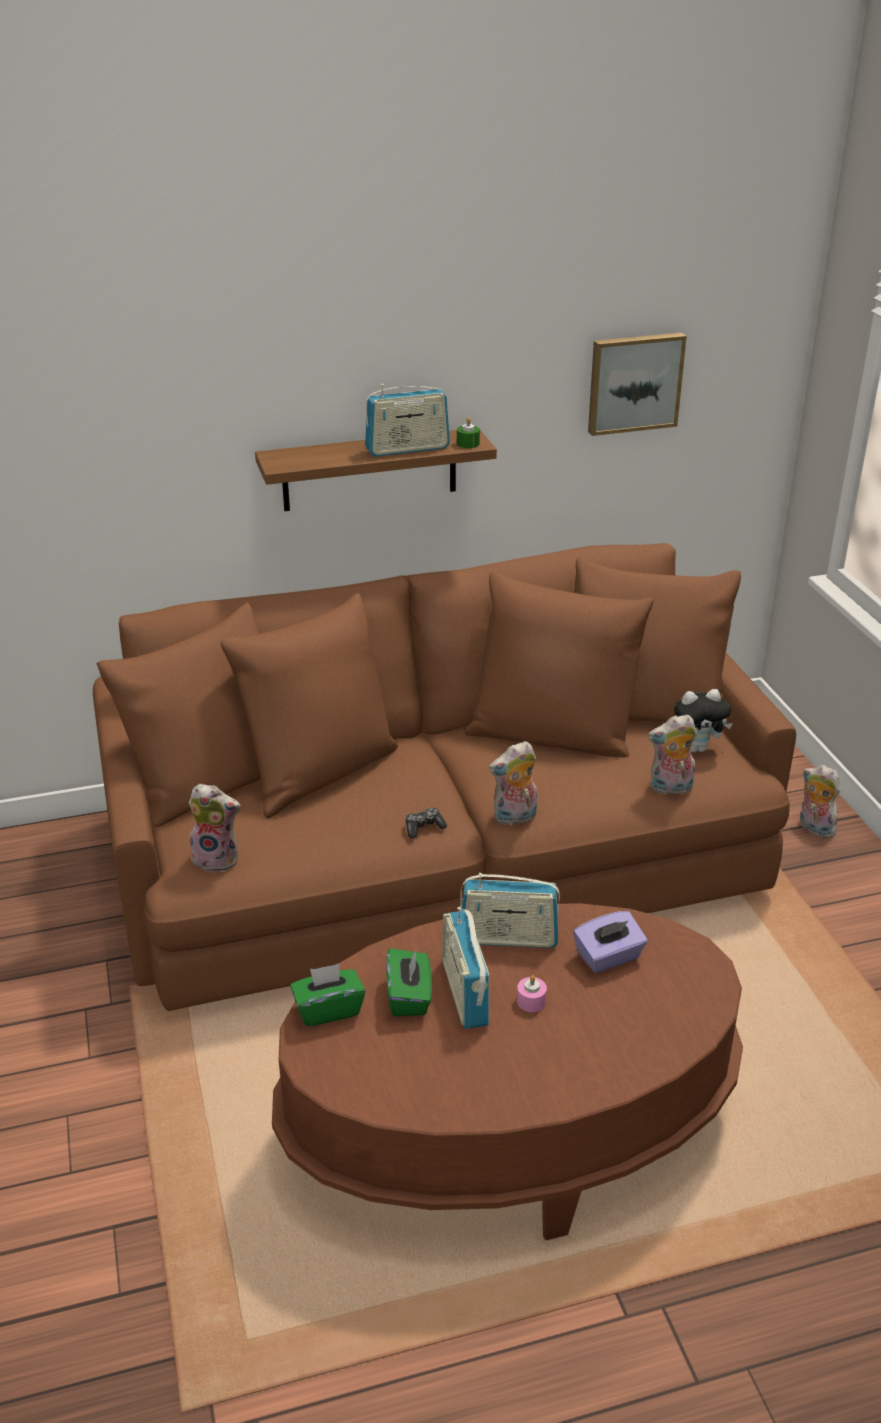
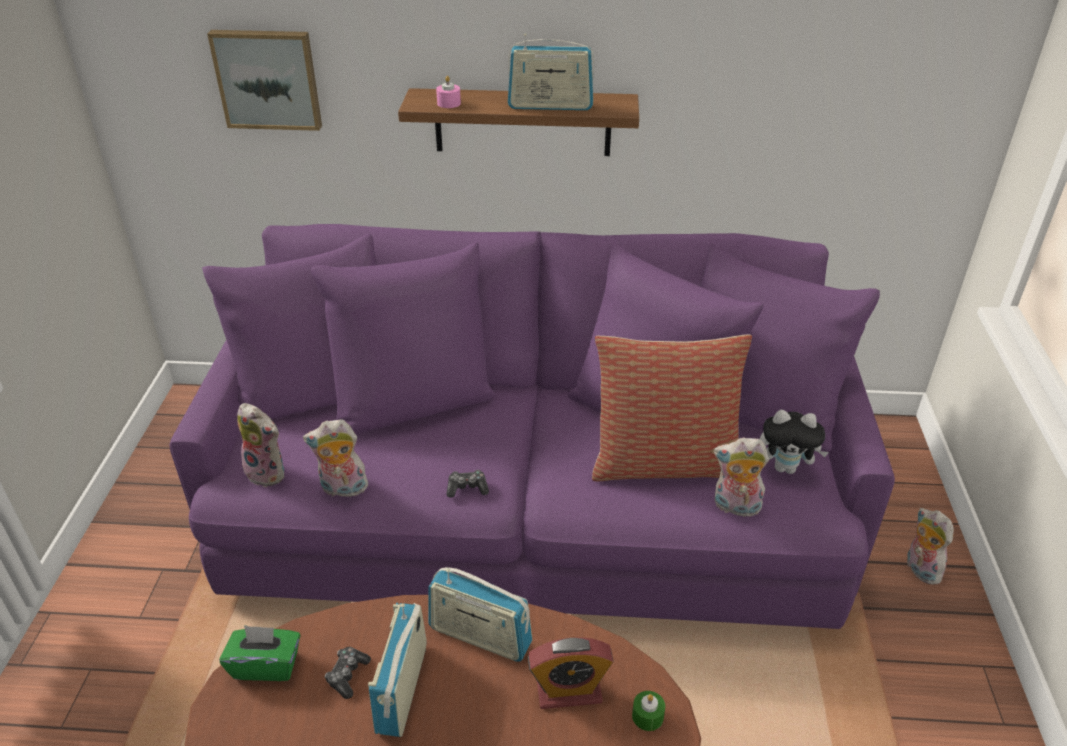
camera: 20 degrees right, 5 degrees up
(409, 997) = (347, 675): green tissue box -> game controller
(439, 854) = (533, 500): brown sofa -> purple sofa
(468, 443) = (614, 109): green candle -> green candle (647, 716)
(514, 817) = (560, 500): plush toy -> plush toy (342, 489)
(531, 1001) = (461, 720): pink candle -> pink candle (449, 103)
(590, 766) = (664, 462): none -> pillow
(608, 957) = (569, 691): purple tissue box -> alarm clock
(634, 382) = (816, 67): picture -> picture (268, 79)

